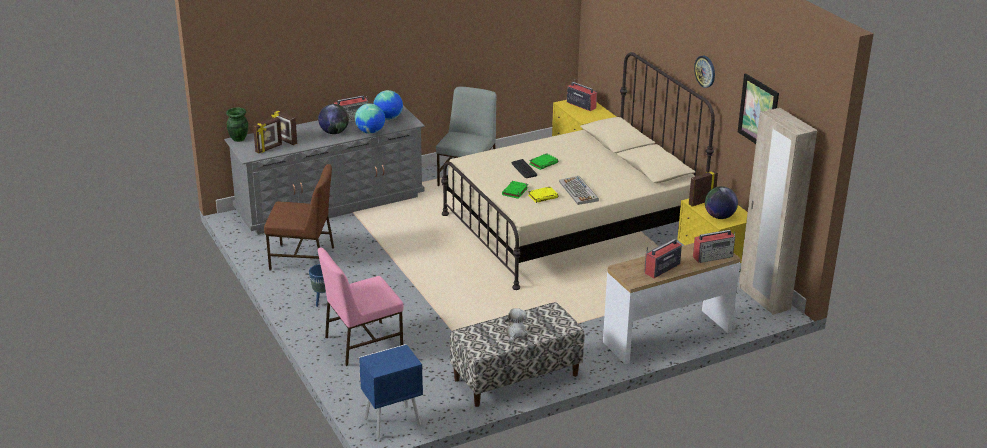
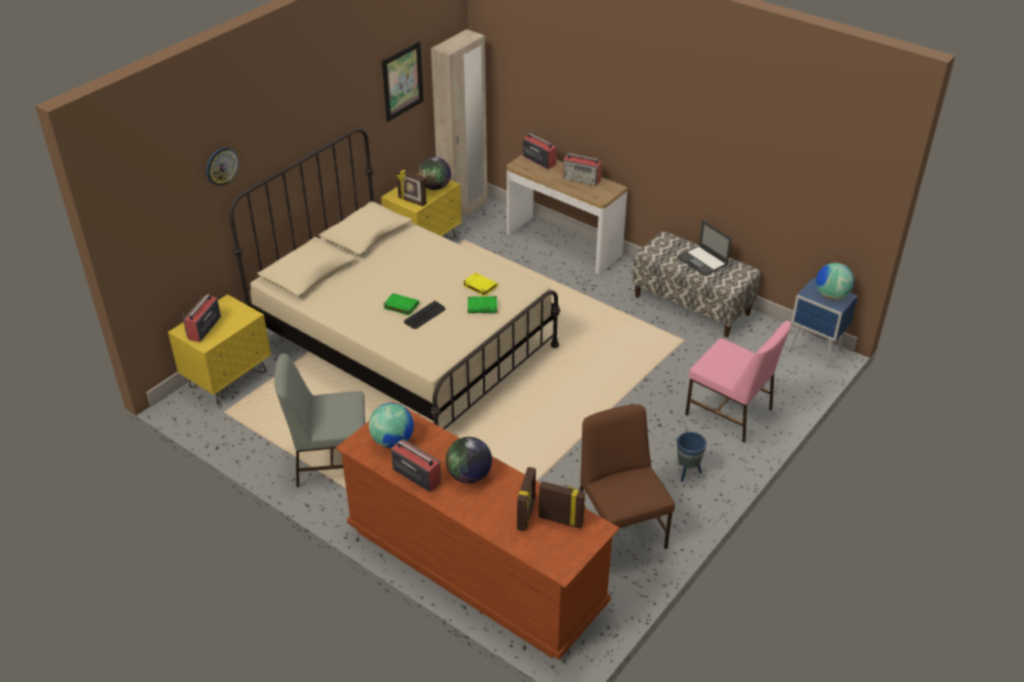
camera: 115 degrees left, 10 degrees up
(238, 139) = (555, 569): green vase -> none
(330, 204) = (475, 566): grey dresser -> brown dresser
(370, 132) = (445, 441): globe -> globe (831, 295)
(515, 333) = (703, 261): plush toy -> laptop
(579, 191) = (451, 267): keyboard -> none
(705, 71) = (335, 109): wall clock -> wall clock (221, 166)

